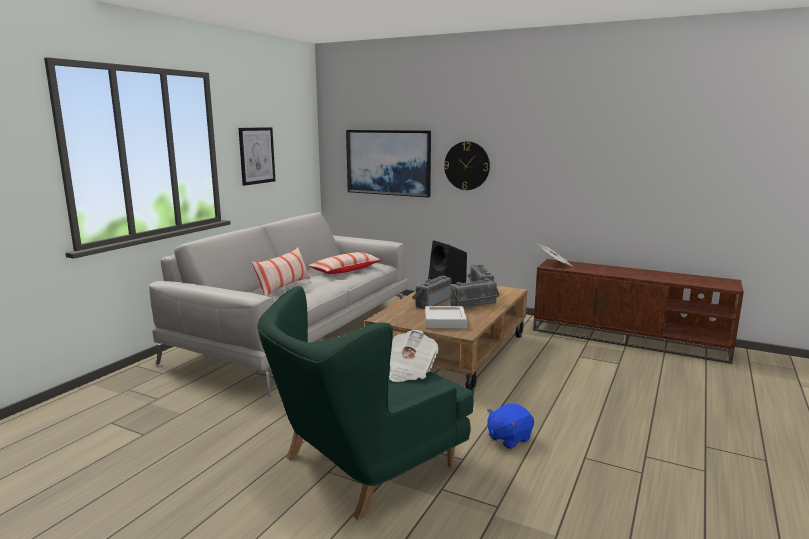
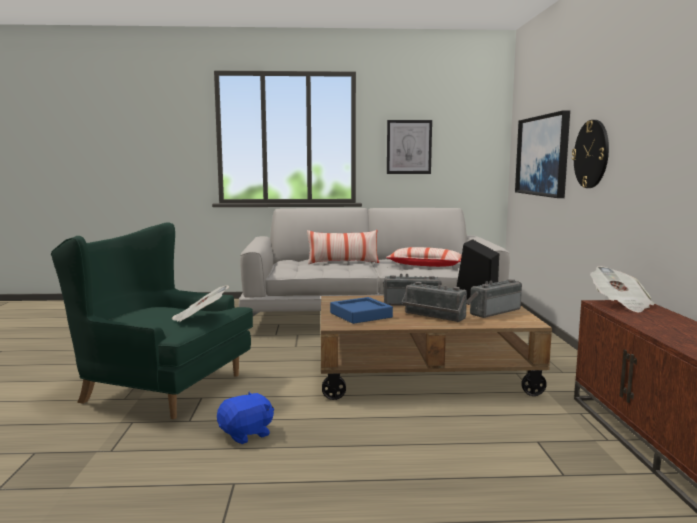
camera: 60 degrees right, 5 degrees down
(445, 321) = (361, 315): grey tray -> blue tray
(508, 438) = (246, 434): blue plush toy -> blue plush toy turned 120 degrees clockwise

